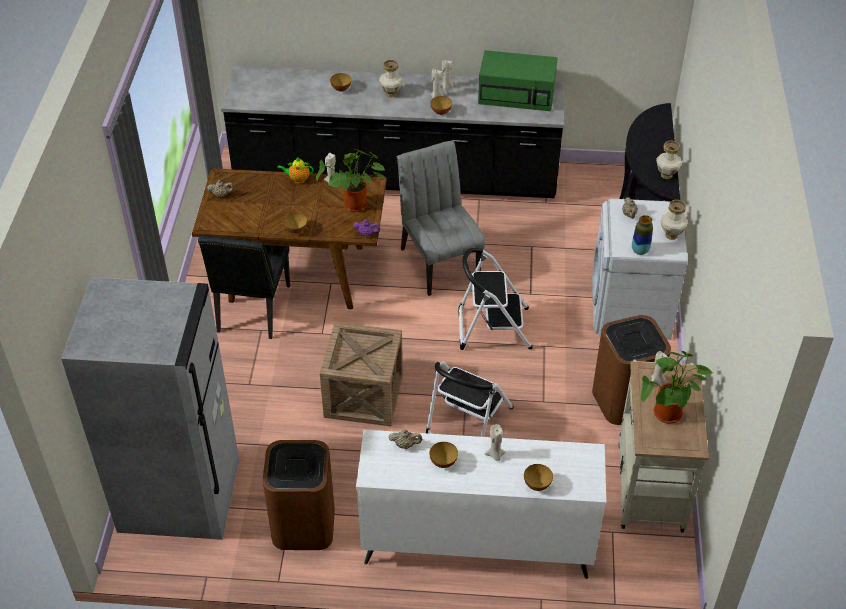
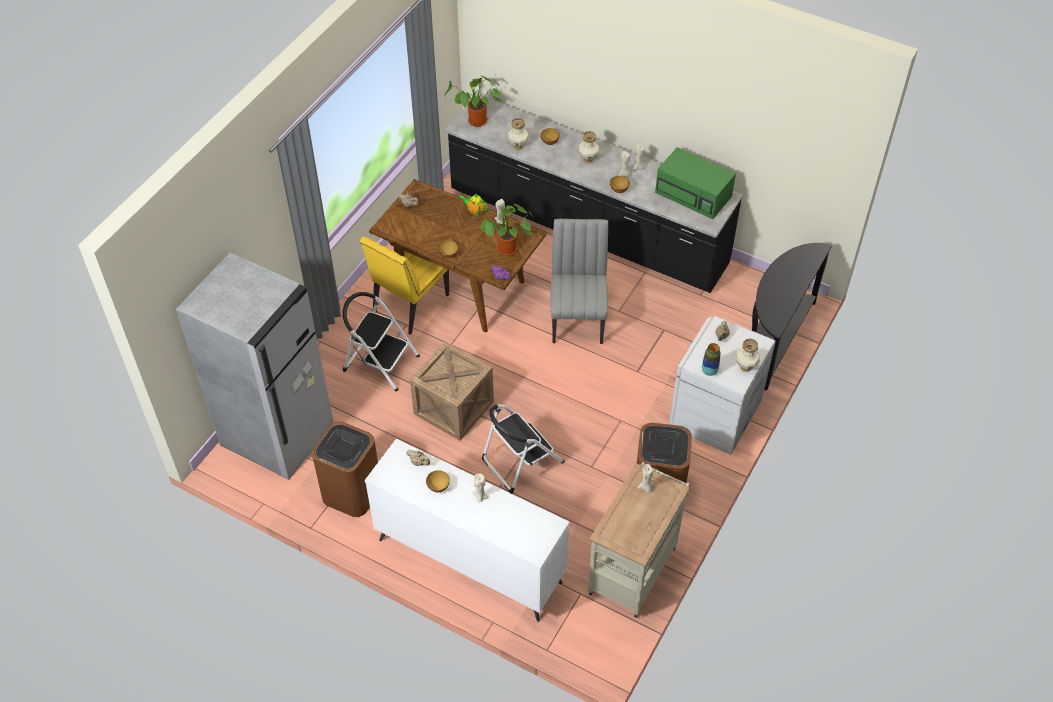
camera: 25 degrees right, 5 degrees up
(253, 308) = (411, 304): black chair -> yellow chair
(491, 328) = (587, 389): step ladder -> step ladder (379, 362)
(537, 485) = (497, 533): bowl -> none
(666, 175) = (782, 310): vase -> vase (518, 146)
(668, 416) = (635, 519): potted plant -> potted plant (476, 122)

